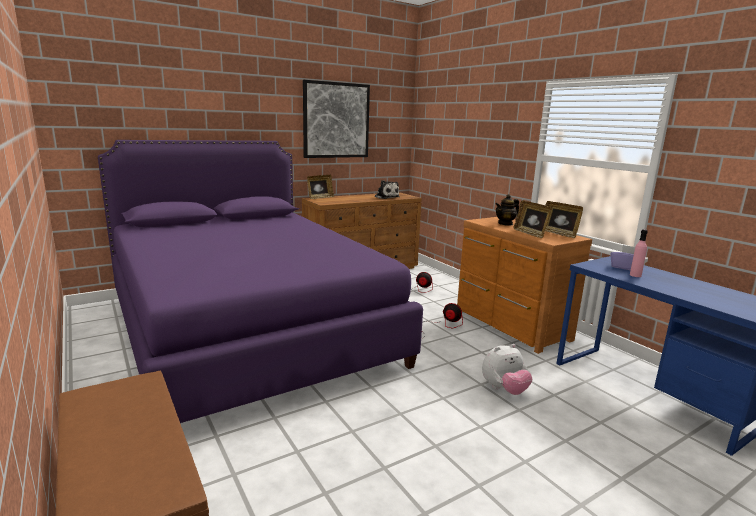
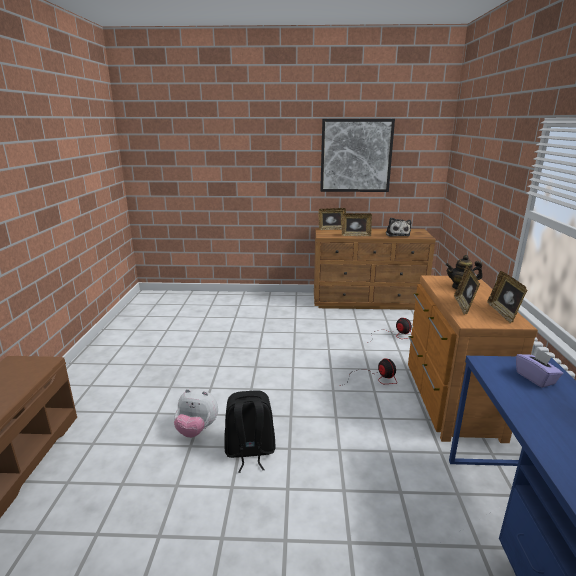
camera: 35 degrees right, 5 degrees up
(247, 329) = (218, 336): purple bed -> none
(352, 200) = (355, 235): none -> picture frame
(414, 413) = (249, 452): none -> black backpack
(504, 390) = (354, 465): plush toy -> plush toy (197, 430)
(635, 275) = (528, 393): pink bottle -> none

